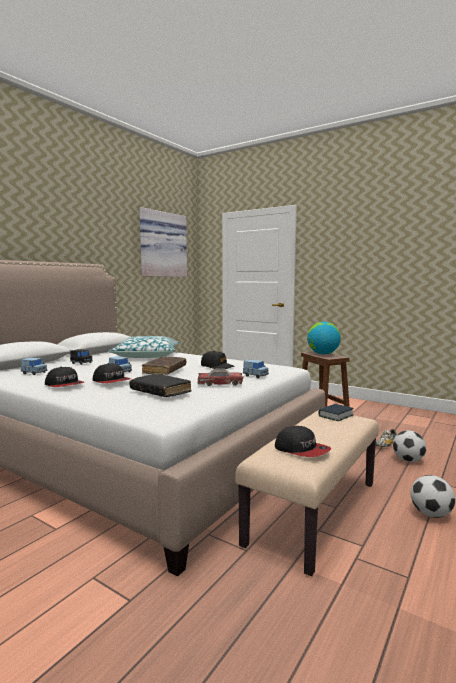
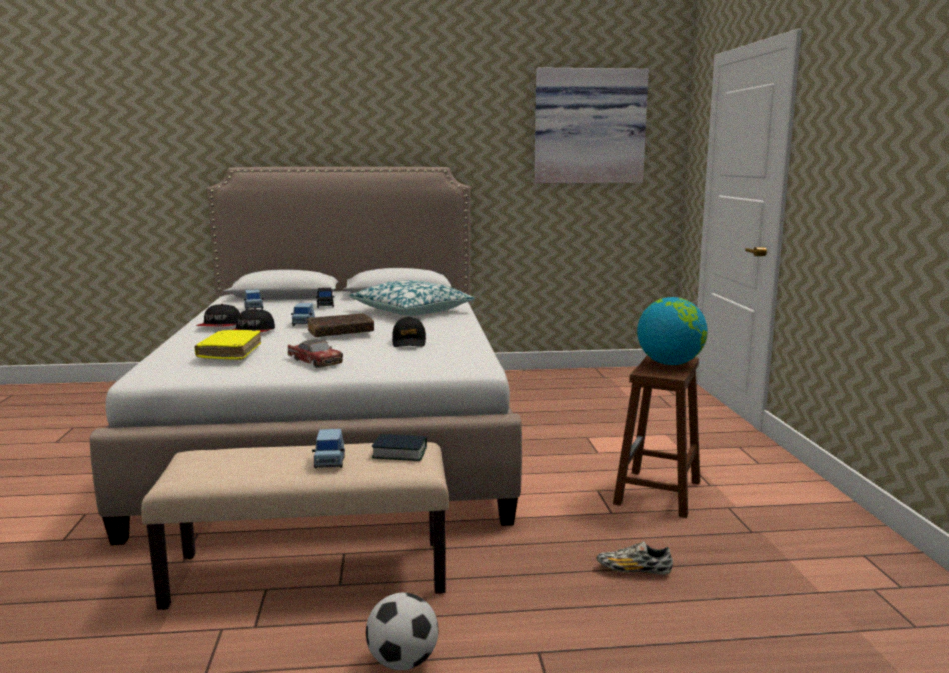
camera: 50 degrees right, 5 degrees up
(160, 392) = (230, 352): black book -> yellow book
(255, 376) = (385, 364): blue toy car -> blue toy car (329, 462)
(302, 450) = (230, 464): cap -> none
(408, 460) = (595, 604): football -> none

